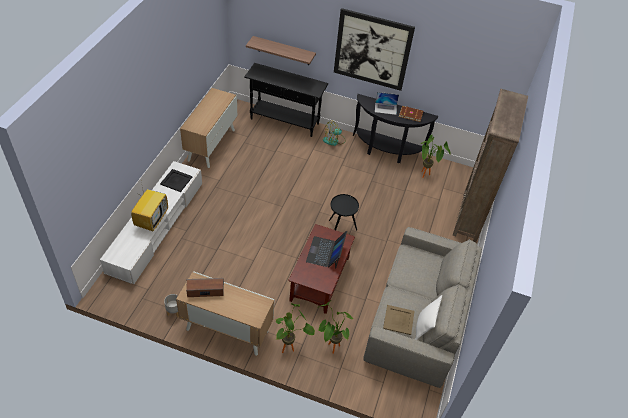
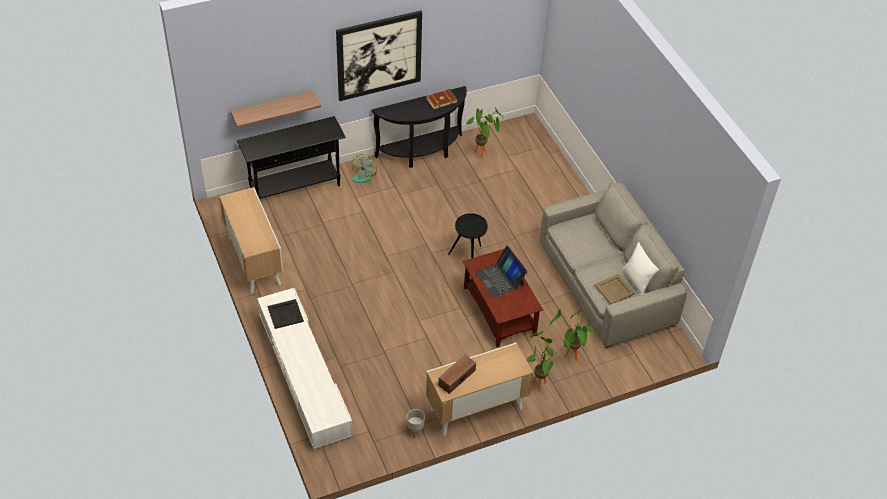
camera: 40 degrees left, 0 degrees up
(151, 219) = (311, 365): television -> none
(385, 108) = (413, 108): laptop -> none
(469, 217) = (557, 168): brown bookcase -> none

